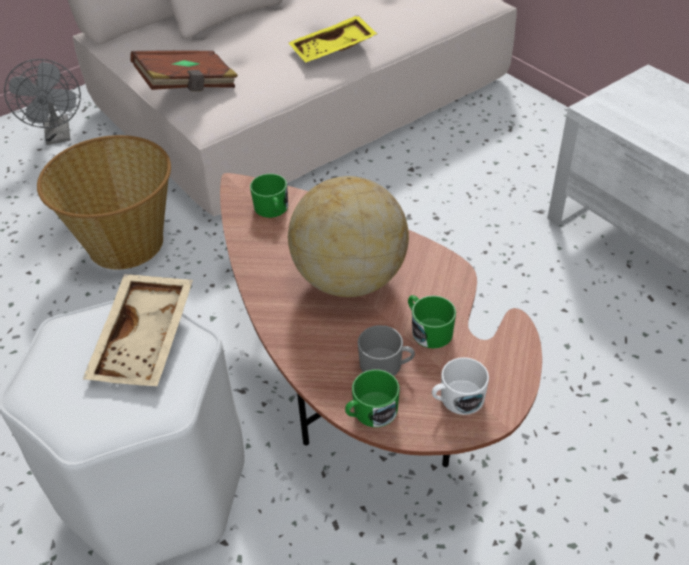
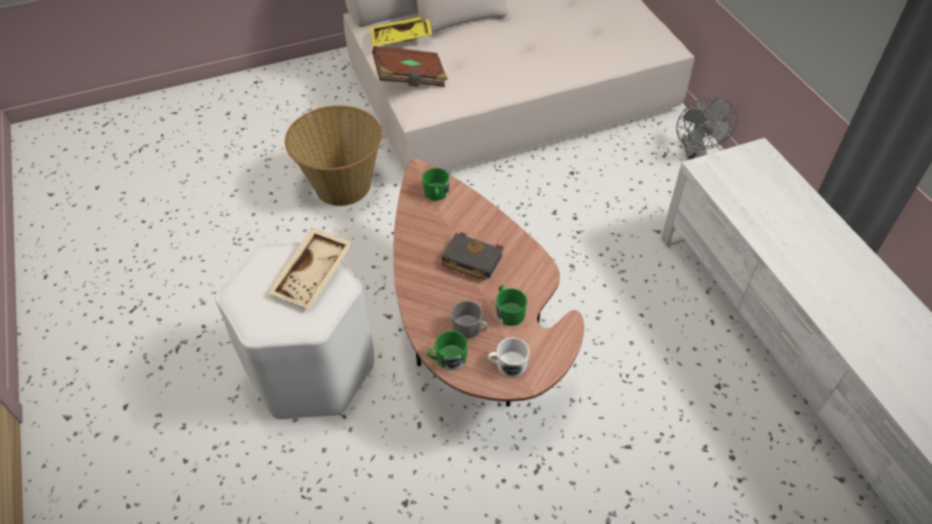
camera: 15 degrees right, 5 degrees up
(59, 136) = (319, 87): grey fan -> grey fan (695, 154)
(333, 50) = (529, 69): yellow tray -> yellow tray (401, 39)
(349, 279) = (470, 260): globe -> black book

